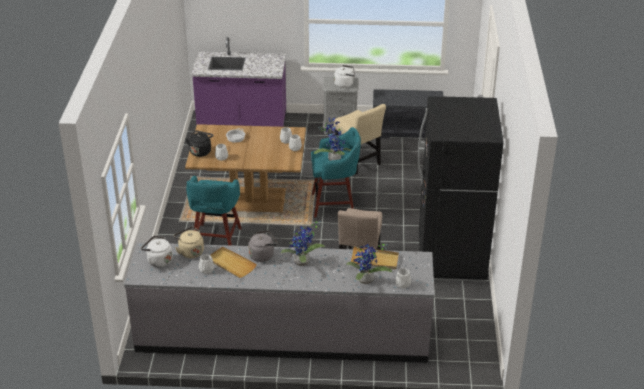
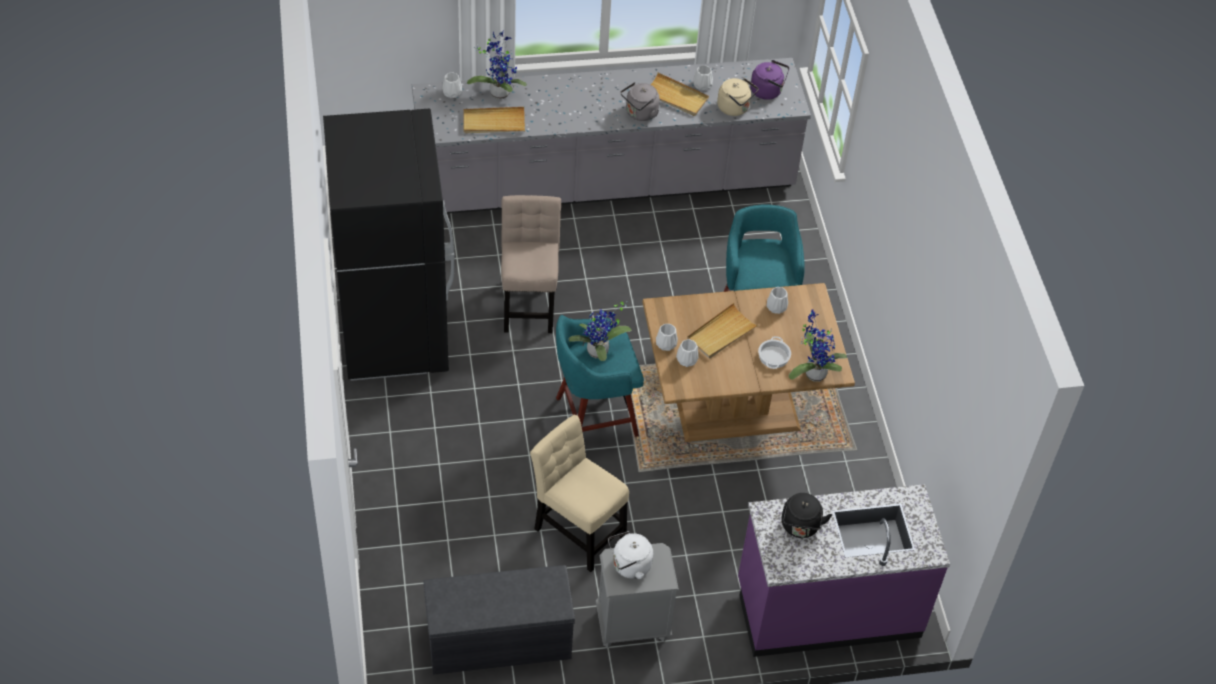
camera: 165 degrees right, 15 degrees up
(158, 261) = (768, 91): white kettle -> purple kettle
(201, 151) = (815, 317): black kettle -> black kettle (800, 527)
(260, 149) = (721, 333): none -> beige tray
(302, 263) = (585, 108): potted plant -> potted plant (813, 372)

